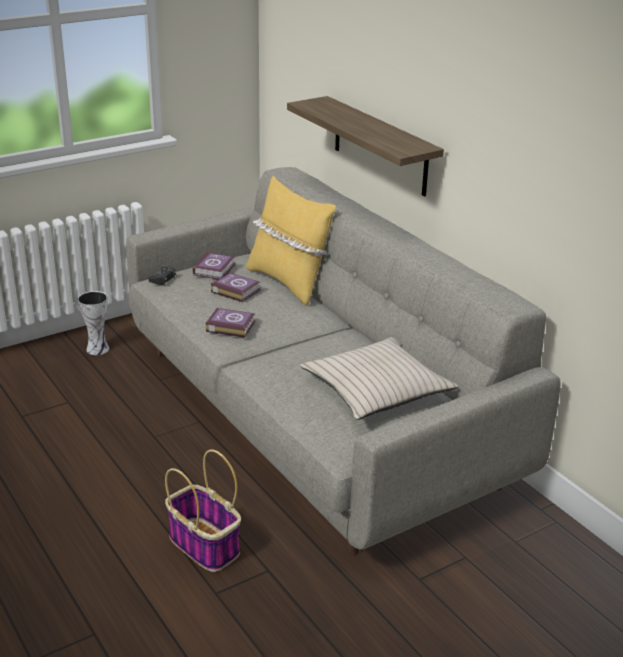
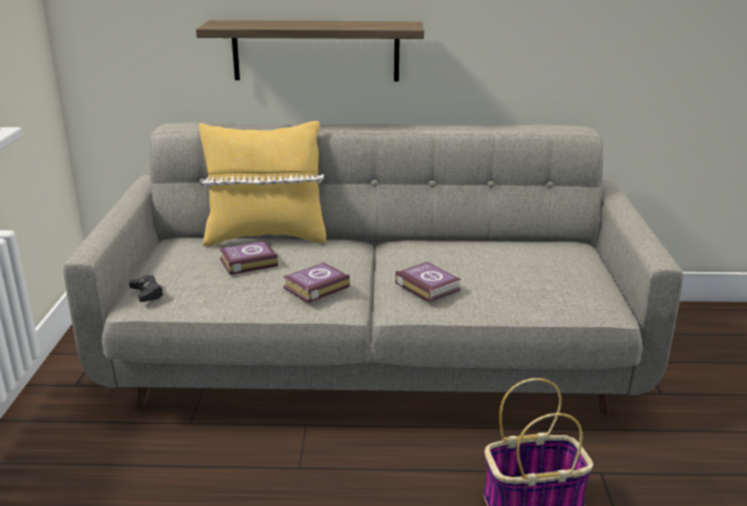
camera: 55 degrees left, 5 degrees down
(98, 348) = (56, 446): vase -> none
(215, 269) = (181, 259): book -> book (427, 286)
(376, 390) = (519, 259): beige pillow -> none

